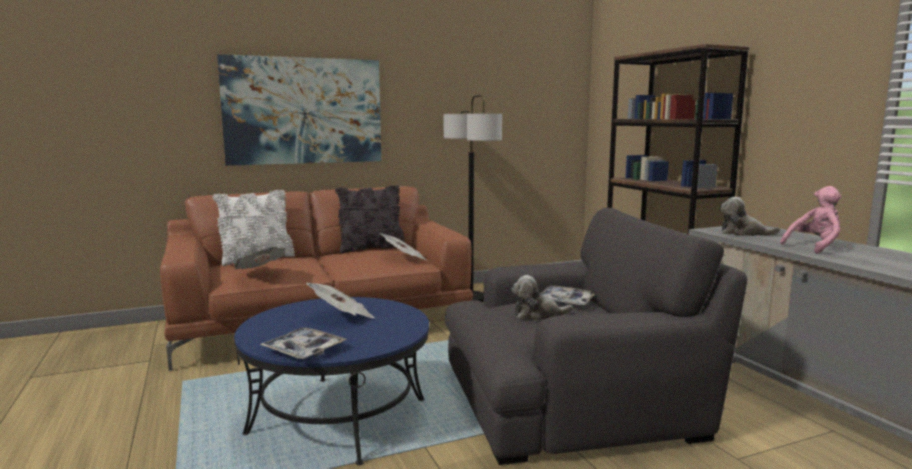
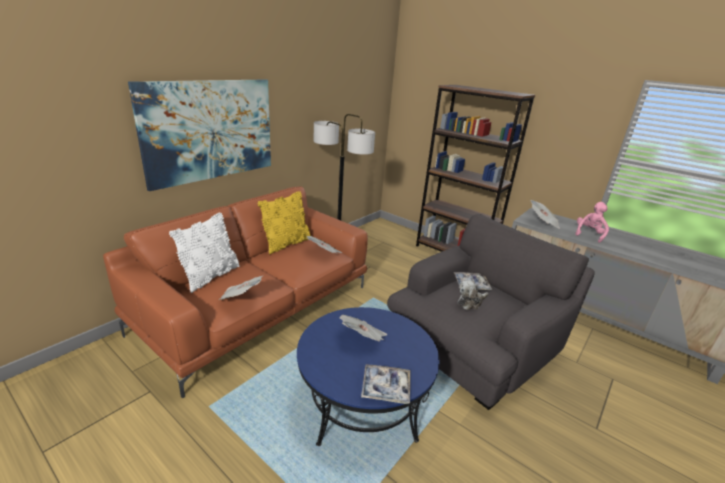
camera: 30 degrees left, 15 degrees up
(371, 248) = (286, 244): black pillow -> yellow pillow
(743, 233) = (543, 222): plush toy -> newspaper

